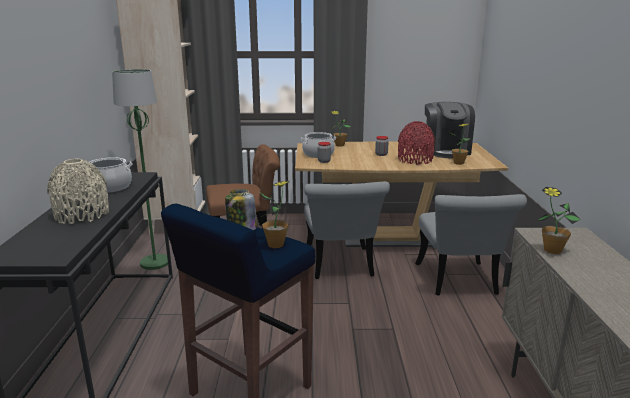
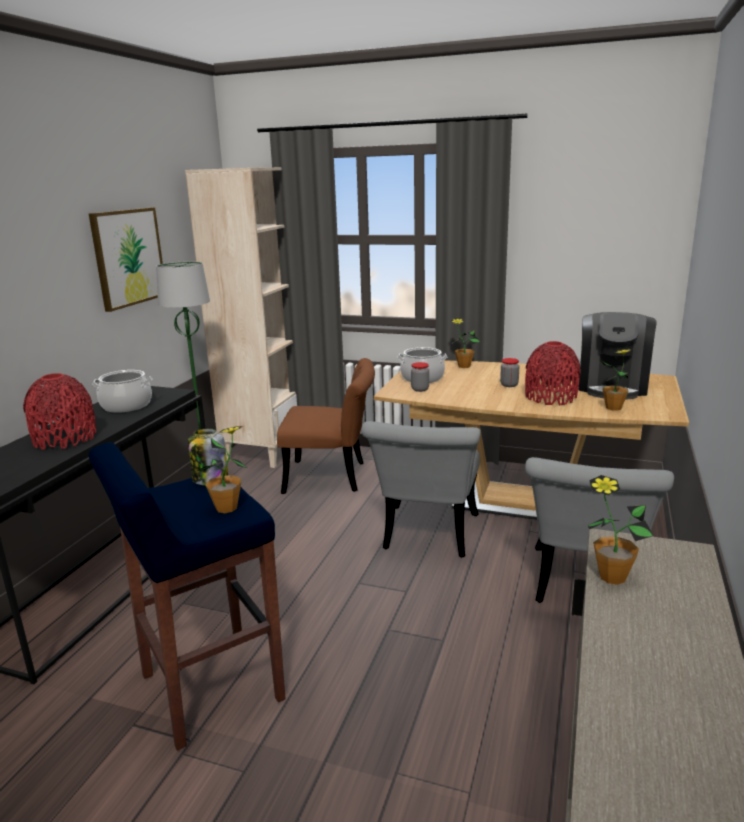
camera: 20 degrees right, 0 degrees up
(82, 215) = (65, 439): beige vase -> red vase
(85, 65) = (128, 257): none -> picture

